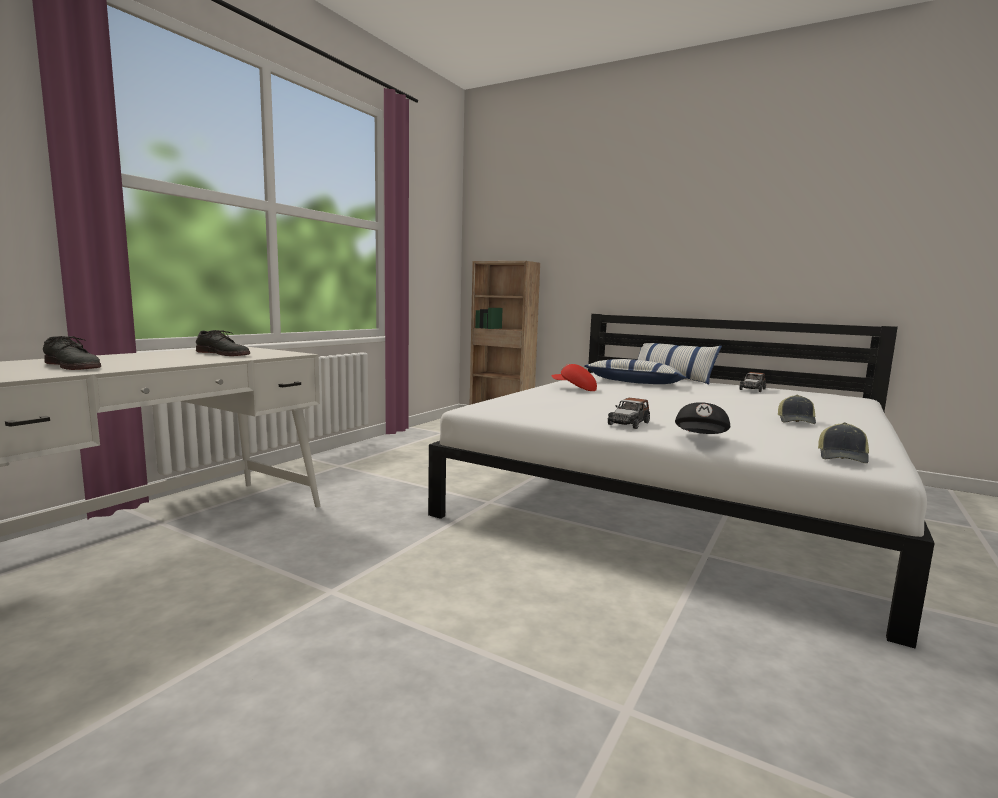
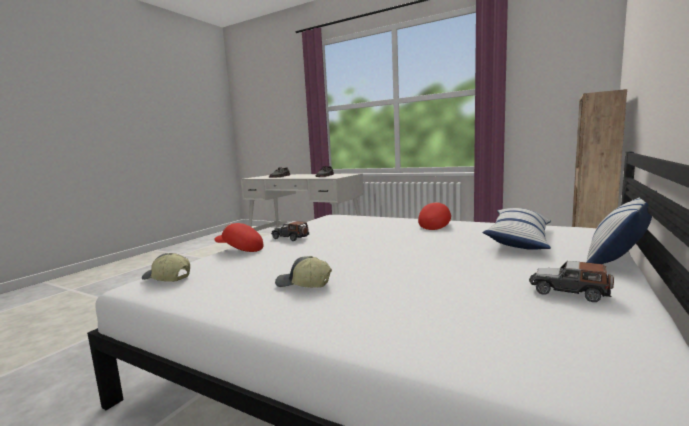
camera: 90 degrees right, 0 degrees up
(701, 439) = (240, 249): black cap -> red cap

